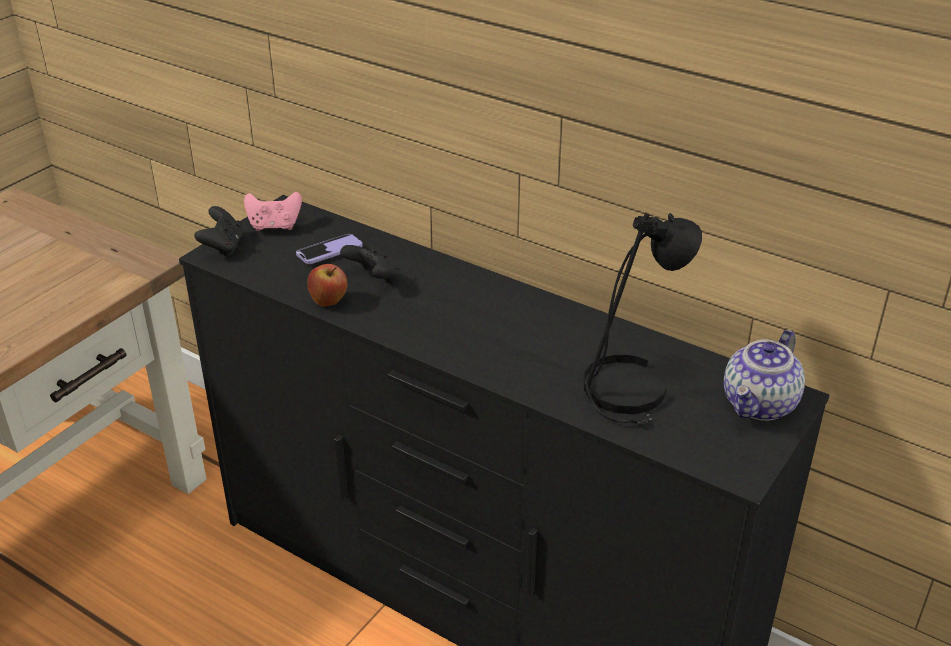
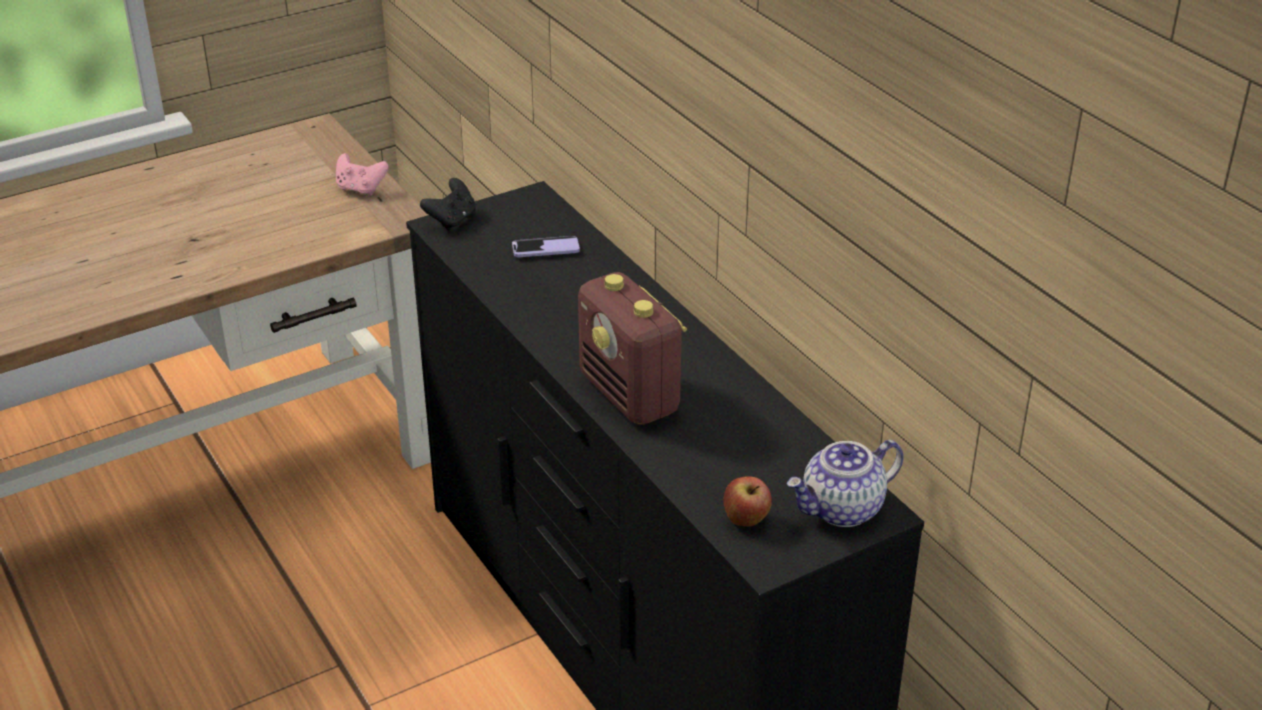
camera: 25 degrees right, 0 degrees up
(274, 226) = (512, 211): pink game controller -> pink game controller (360, 189)
(329, 302) = (510, 298): apple -> apple (746, 521)
(373, 280) = (565, 287): black game controller -> none
(504, 358) = (630, 395): none -> radio
(627, 391) = (722, 458): black table lamp -> none

